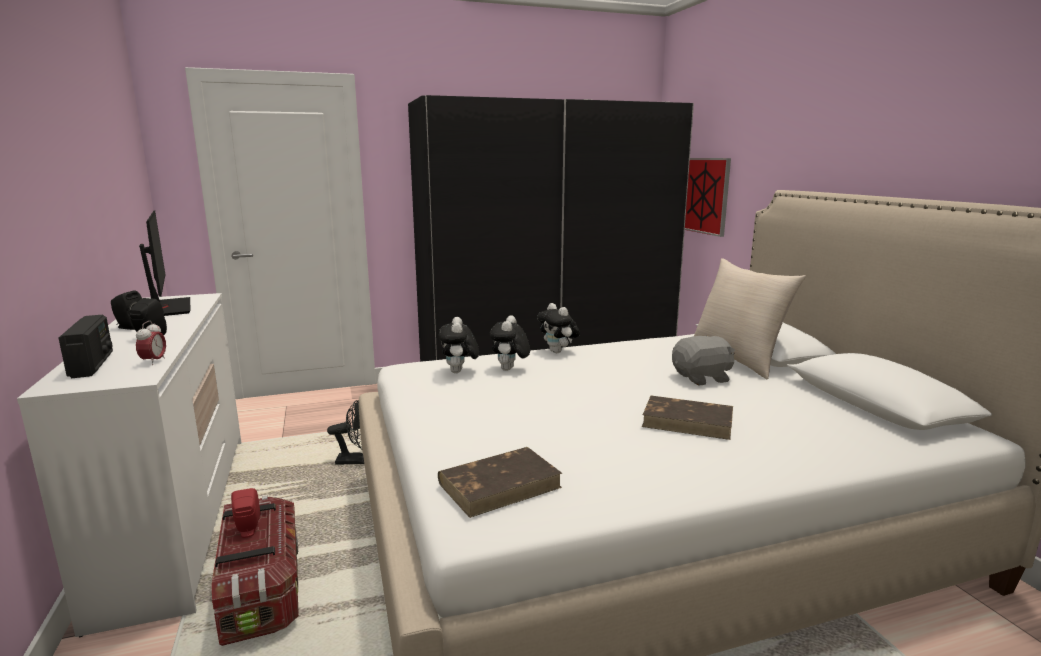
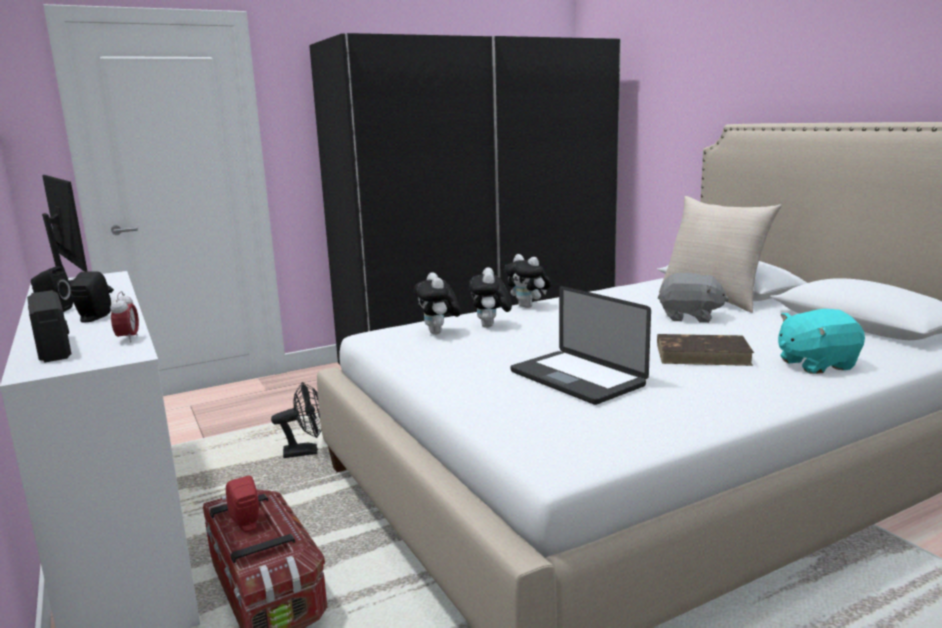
camera: 10 degrees left, 0 degrees up
(500, 485) = (560, 426): brown book -> none
(550, 434) = (576, 379): none -> laptop
(702, 378) = (689, 317): grey plush toy -> grey plush toy turned 45 degrees clockwise
(704, 195) = (636, 137): picture -> none
(796, 445) = (815, 364): none -> turquoise plush toy

